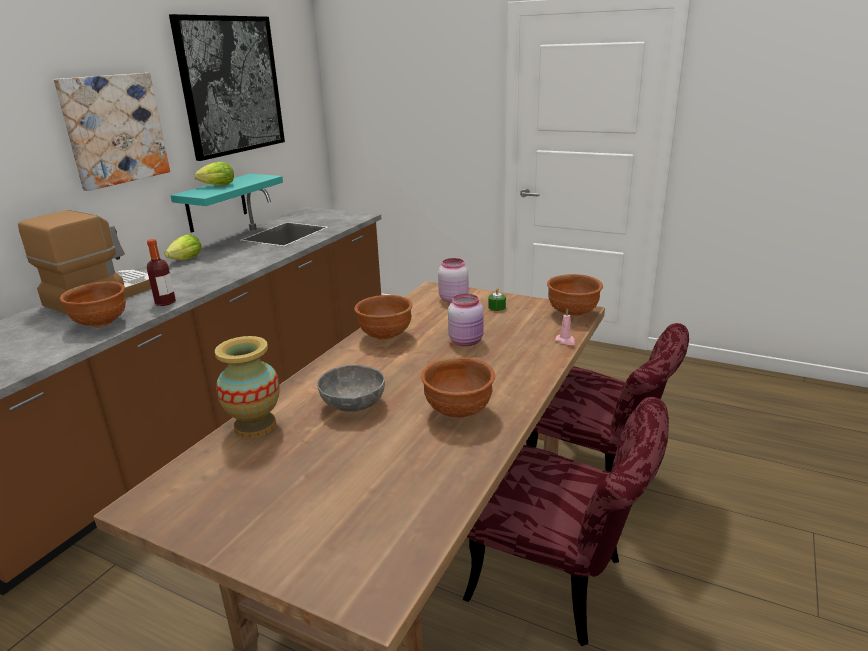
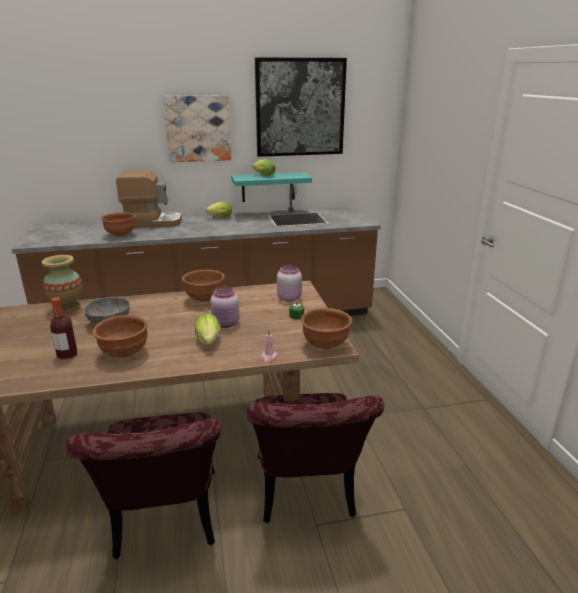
camera: 50 degrees right, 0 degrees up
(165, 302) = (159, 235): bottle -> bottle (67, 355)
(497, 360) = (208, 342): none -> lettuce

